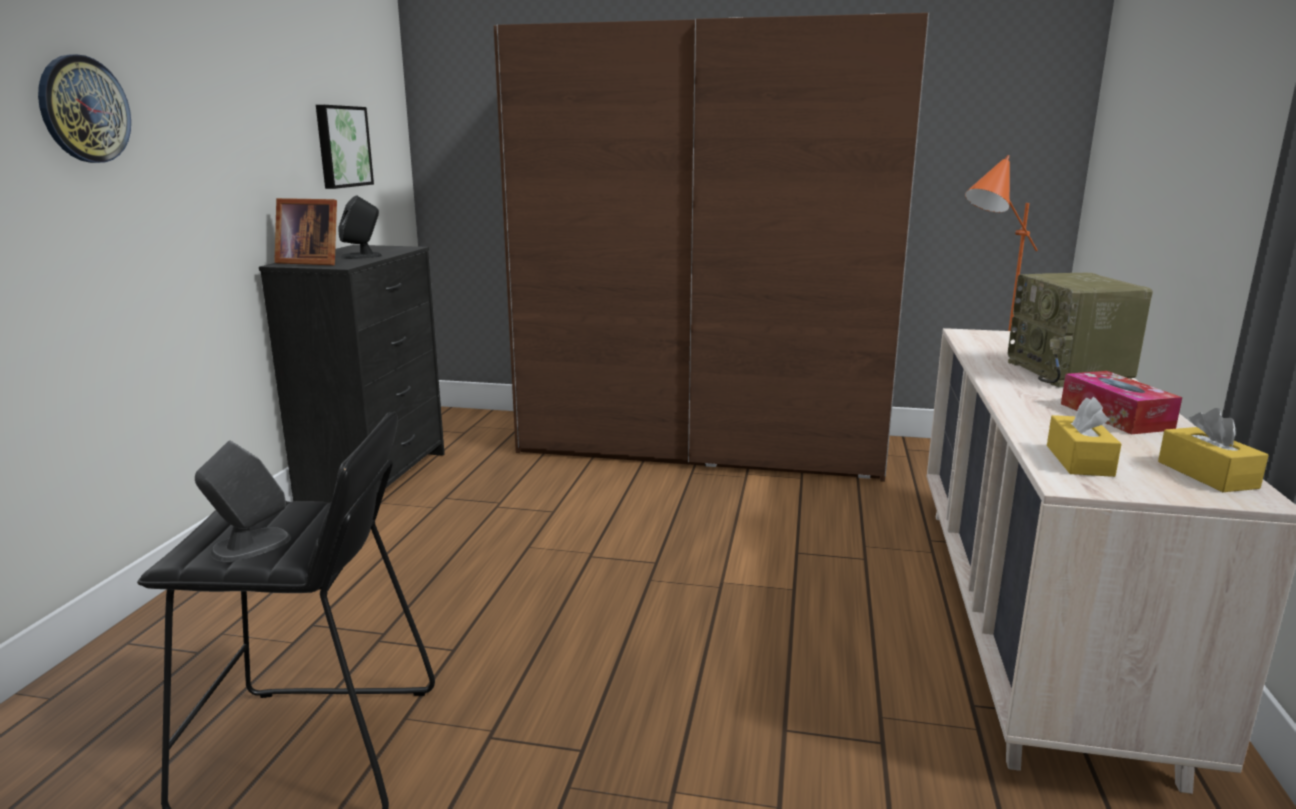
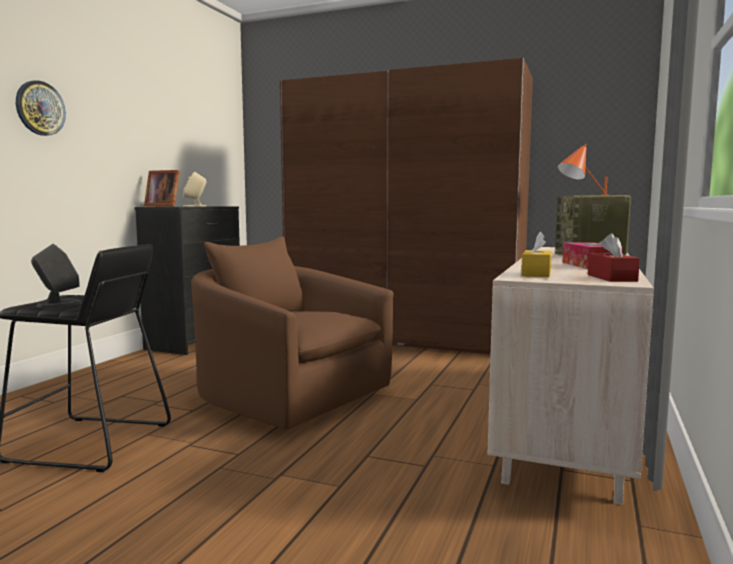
camera: 10 degrees right, 10 degrees down
(341, 146) = (196, 151): picture -> none
(362, 256) = (195, 206): black speaker -> beige speaker
(590, 596) = (287, 394): none -> brown armchair
(1207, 474) = (611, 278): yellow tissue box -> red tissue box

